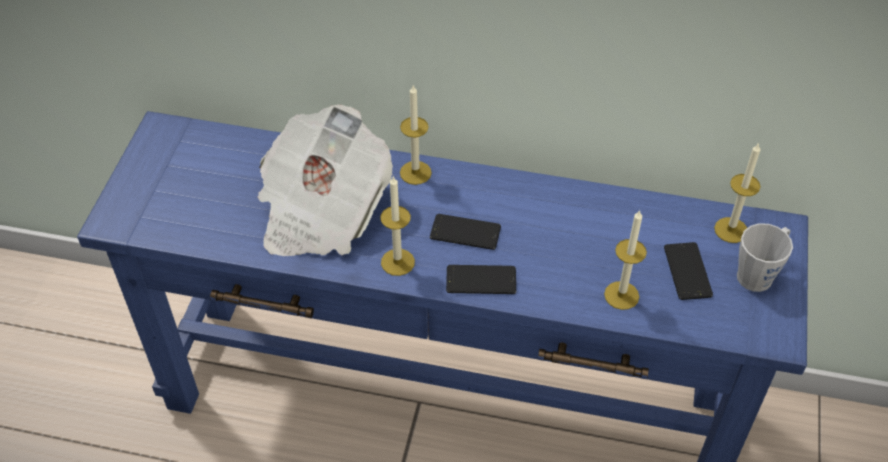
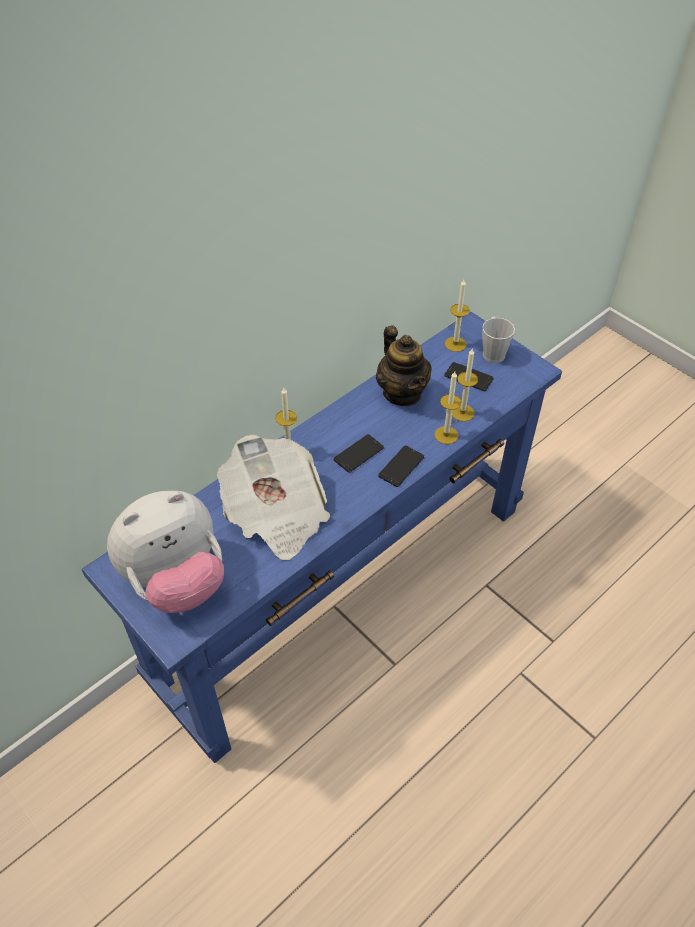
camera: 55 degrees left, 0 degrees up
(180, 183) = (176, 581): none -> plush toy
(397, 262) = (353, 498): candle -> candle (446, 435)
(596, 222) = (402, 393): none -> teapot

